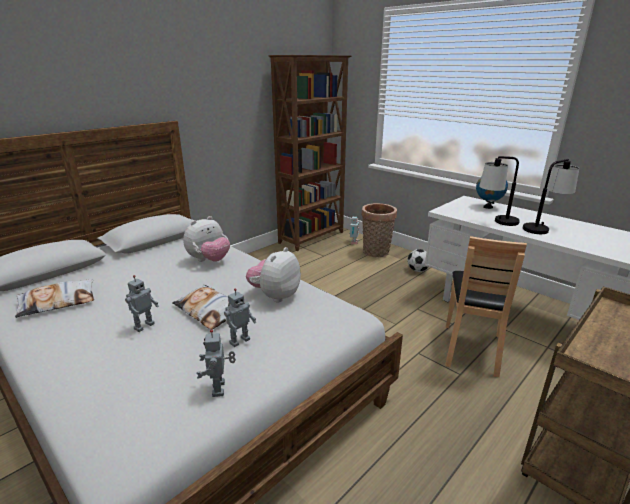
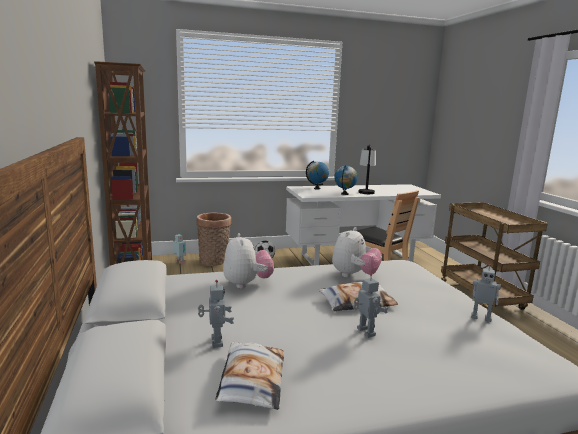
camera: 60 degrees left, 10 degrees down
(239, 341) = (417, 300): toy robot -> toy robot (215, 342)
(275, 296) = (354, 275): plush toy -> plush toy turned 120 degrees counterclockwise
(496, 222) = (345, 194): table lamp -> globe

